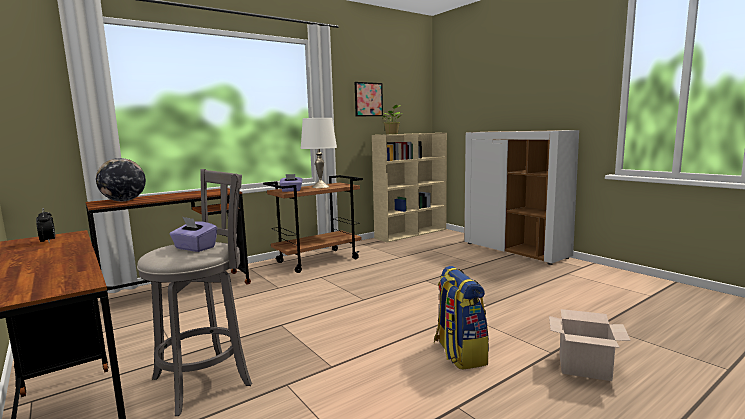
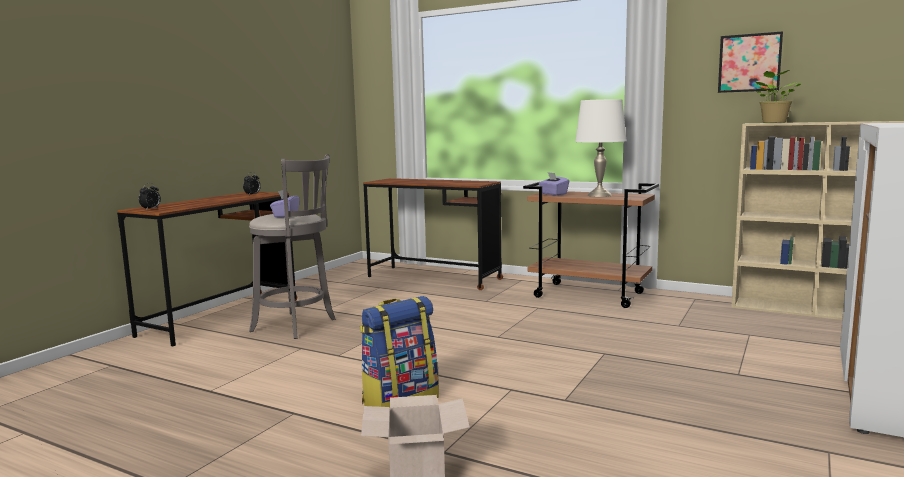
camera: 65 degrees right, 0 degrees up
(33, 291) = (151, 209): none -> alarm clock
(124, 201) = (399, 180): globe -> none

